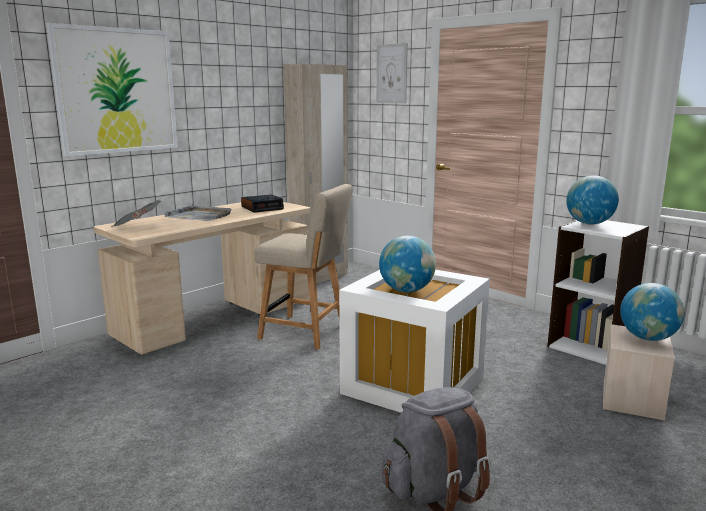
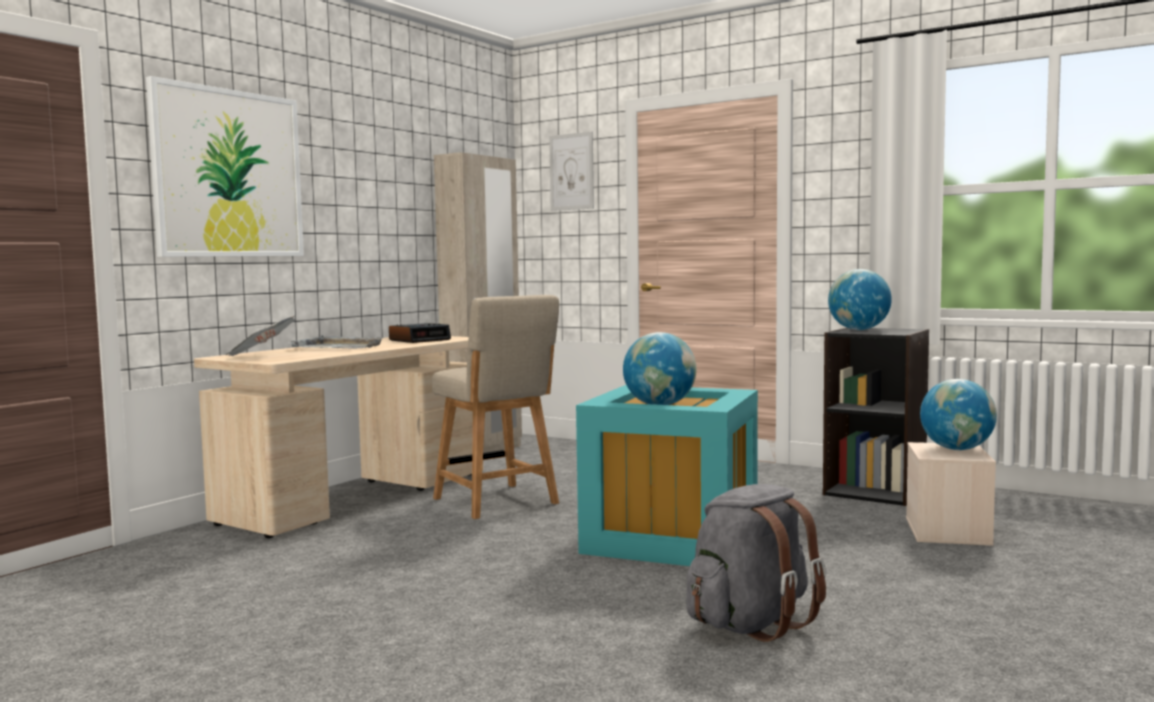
camera: 10 degrees left, 10 degrees down
(307, 332) = (498, 502): beige chair -> beige chair turned 45 degrees clockwise
(416, 385) = (674, 539): white storage box -> turquoise storage box
(590, 346) = (875, 491): white bookcase -> black bookcase

